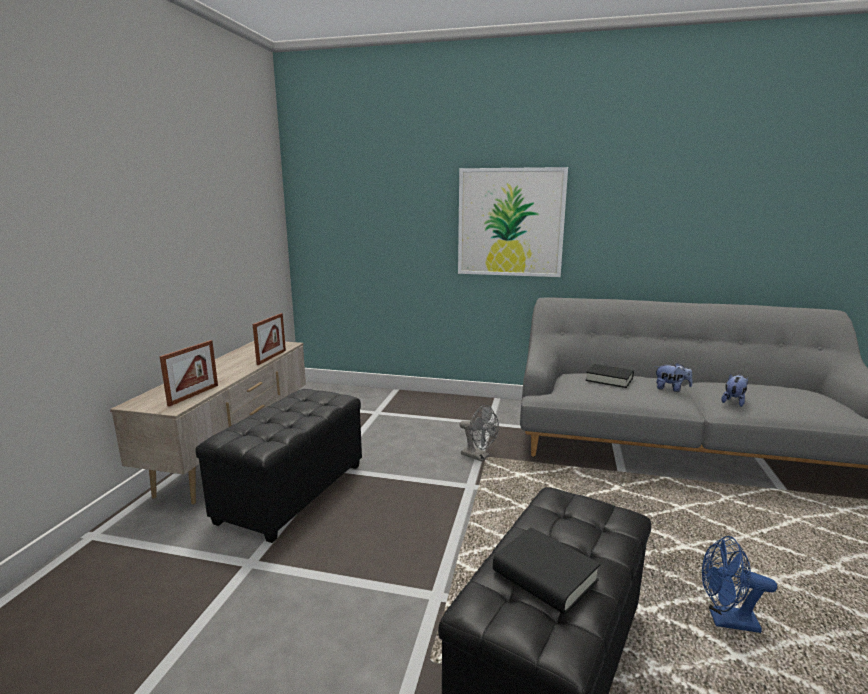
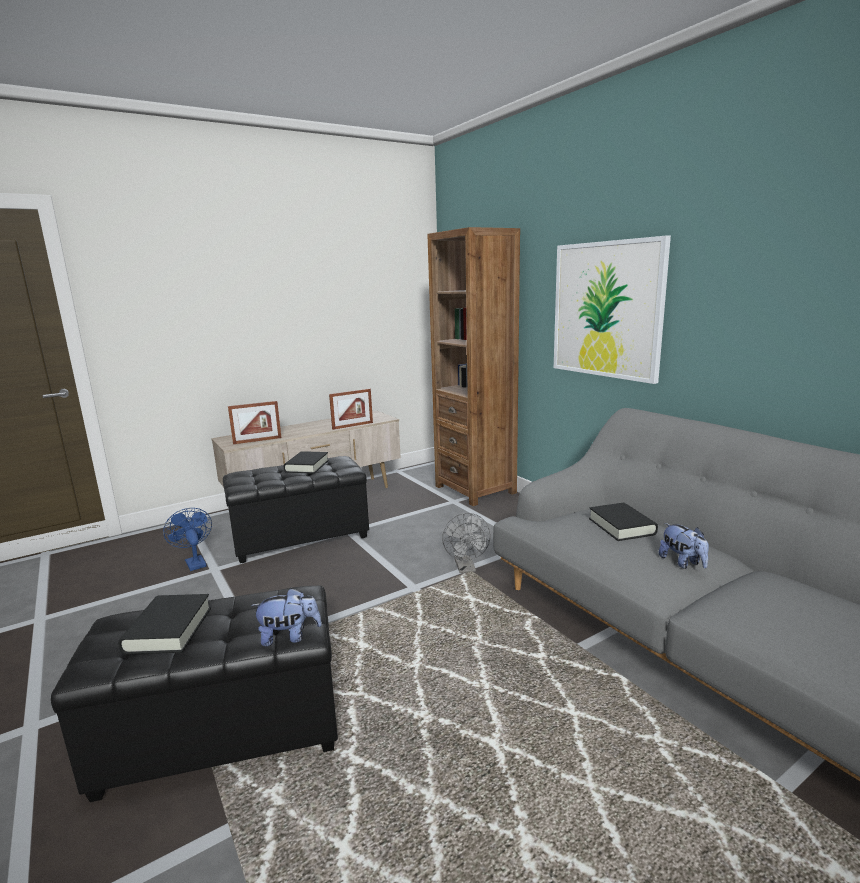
camera: 45 degrees right, 0 degrees up
(291, 407) = (307, 466): none -> black book
(377, 398) = (475, 489): none -> brown bookcase
(725, 621) = (397, 821): blue fan -> blue fan (194, 562)
(733, 401) = (743, 610): plush toy -> plush toy (289, 636)

